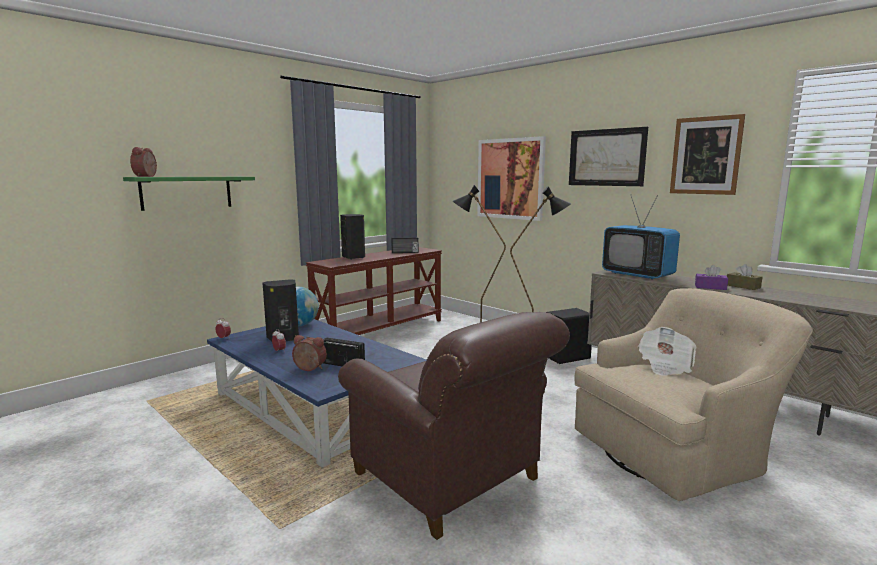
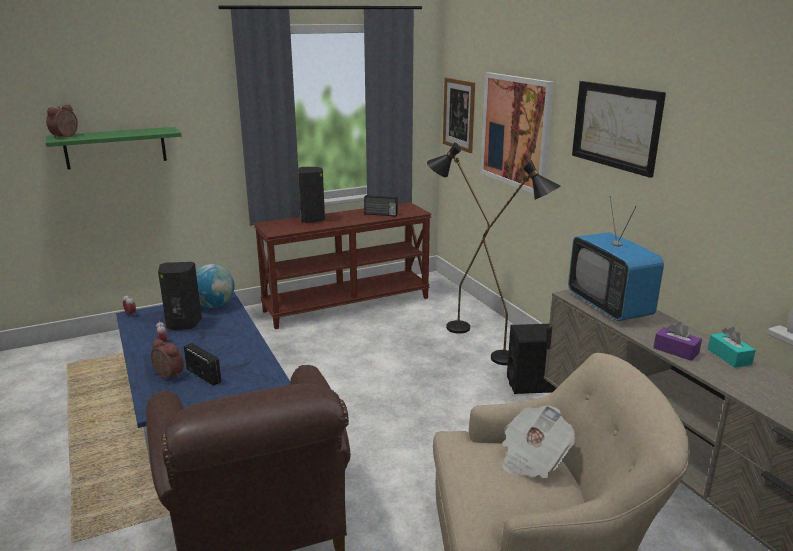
camera: 20 degrees right, 10 degrees up
(705, 155) = (729, 150): picture -> picture (459, 114)
(743, 286) = (729, 357): brown tissue box -> turquoise tissue box

